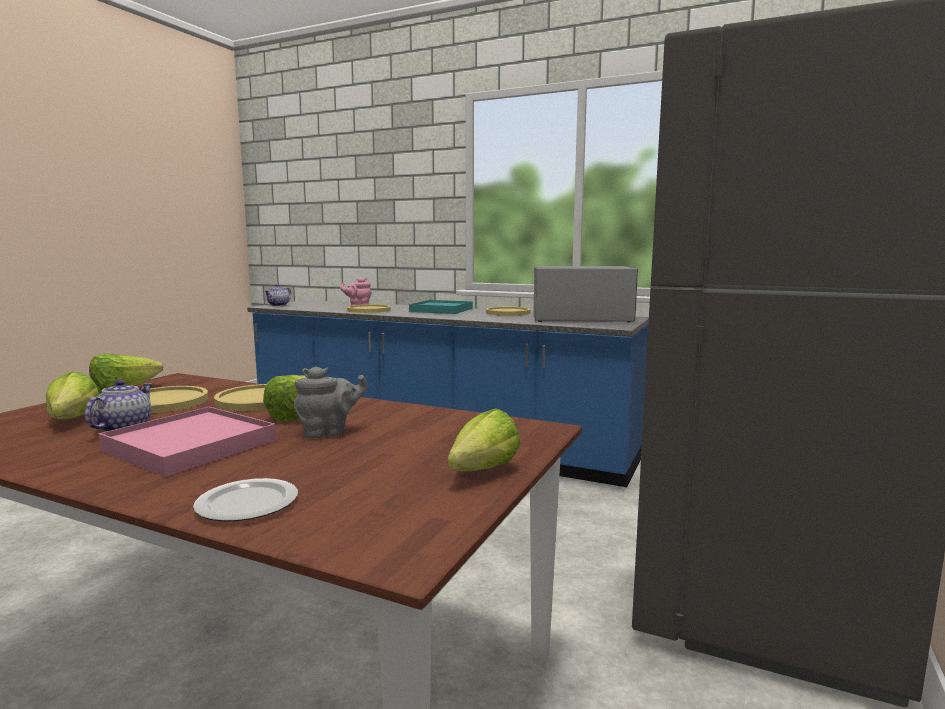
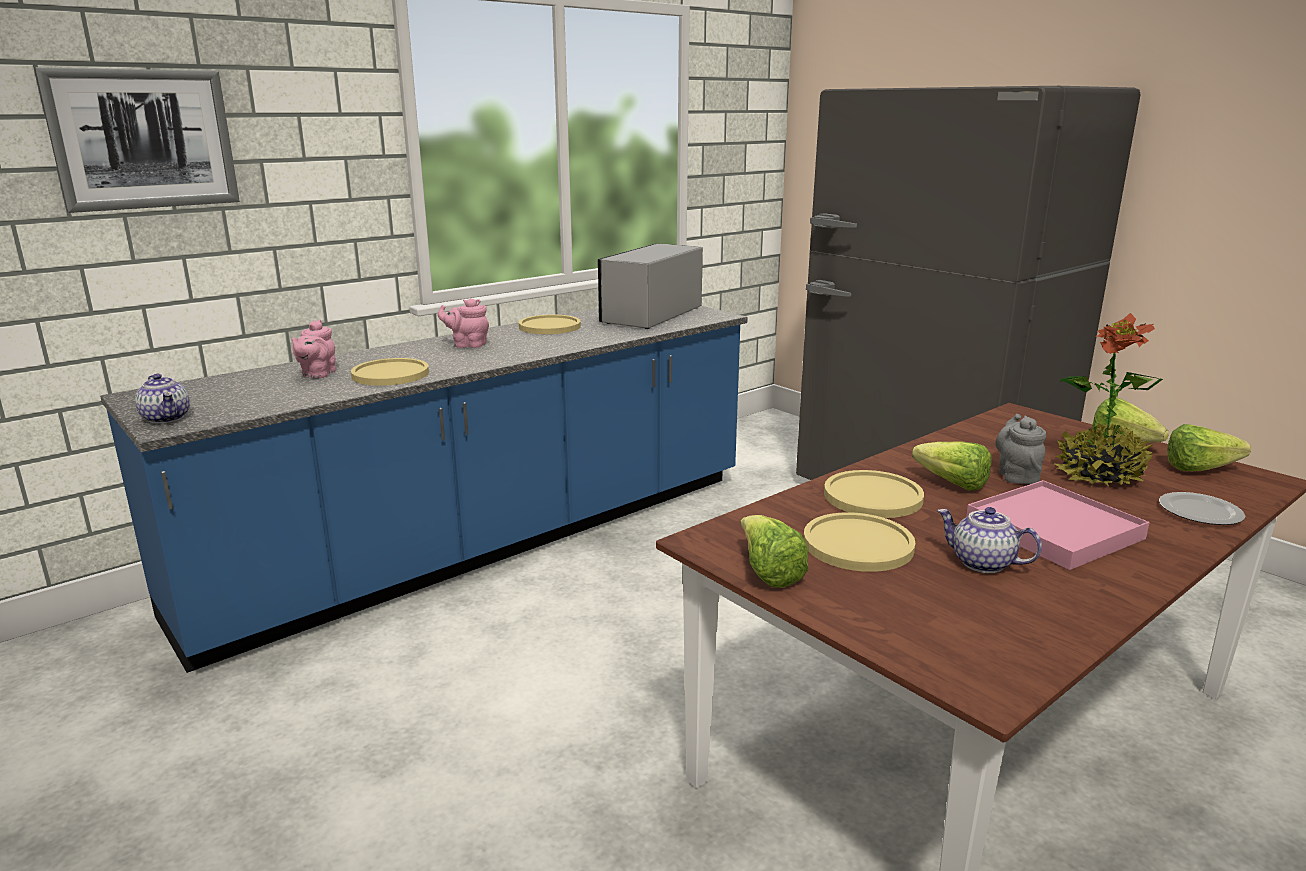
camera: 65 degrees left, 10 degrees up
(68, 422) = (946, 597): lettuce -> lettuce (1206, 470)
(348, 189) = (143, 139): none -> picture
(353, 461) = (1099, 474): none -> potted plant
(441, 310) = (467, 345): turquoise tray -> pink teapot

